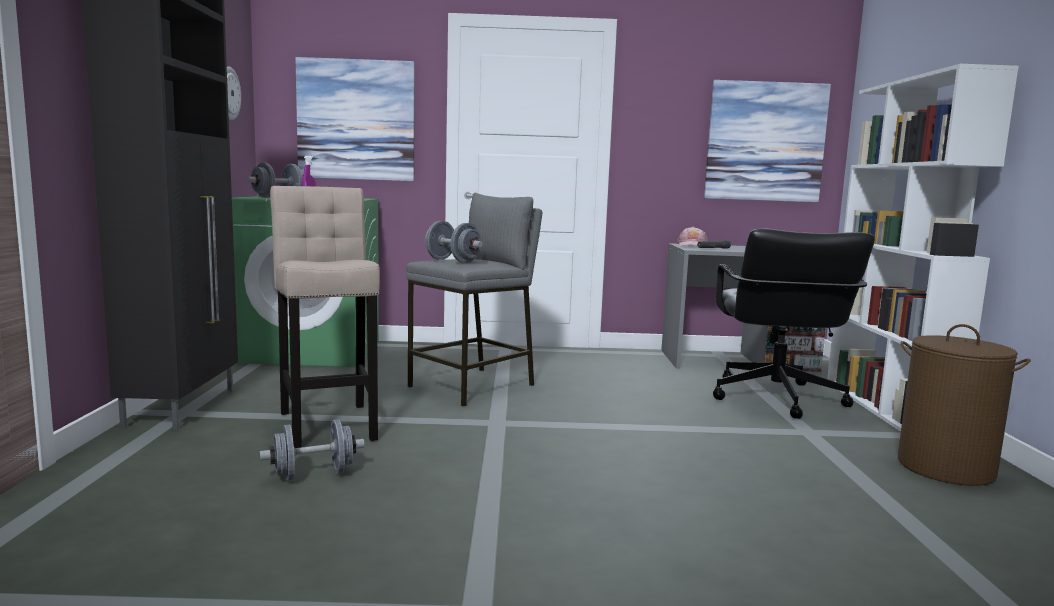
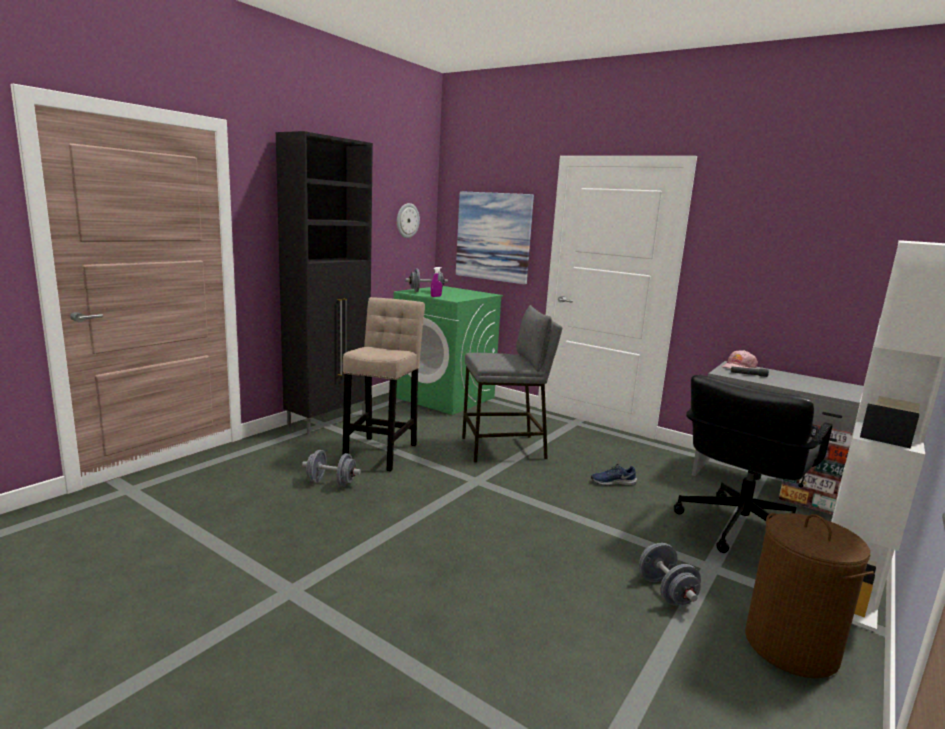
camera: 35 degrees right, 5 degrees up
(453, 261) = (490, 356): grey dumbbell -> grey dumbbell (666, 591)
(626, 389) = (612, 482): none -> blue shoe
(765, 142) = (840, 275): picture -> none

